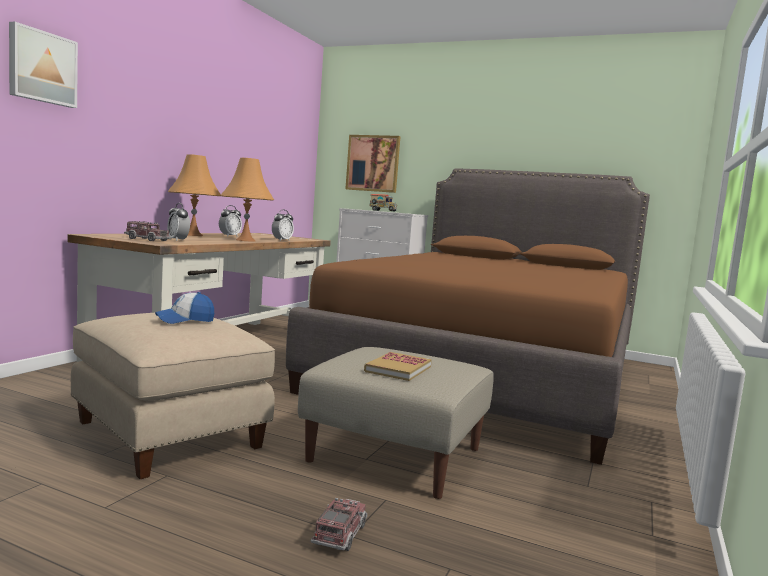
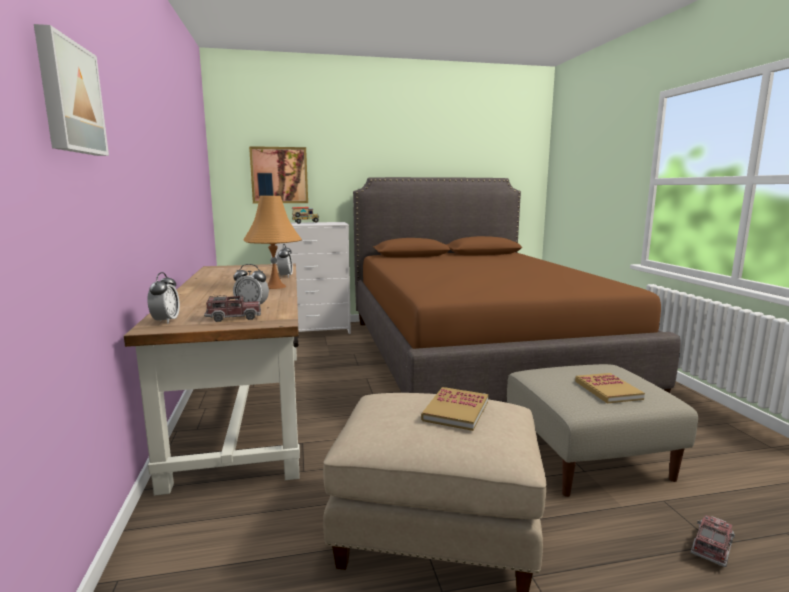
camera: 35 degrees left, 5 degrees up
(185, 320) = (456, 411): cap -> book
(193, 235) = (204, 291): orange table lamp -> none
(229, 236) = (228, 282): alarm clock -> alarm clock (166, 321)
(340, 535) = (711, 548): toy truck -> toy truck turned 60 degrees clockwise

